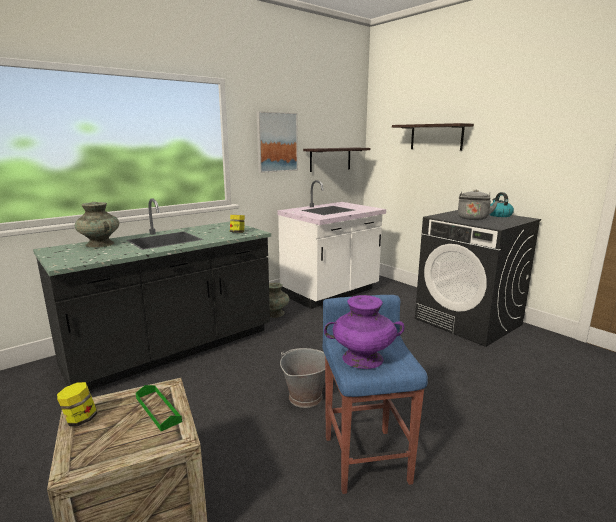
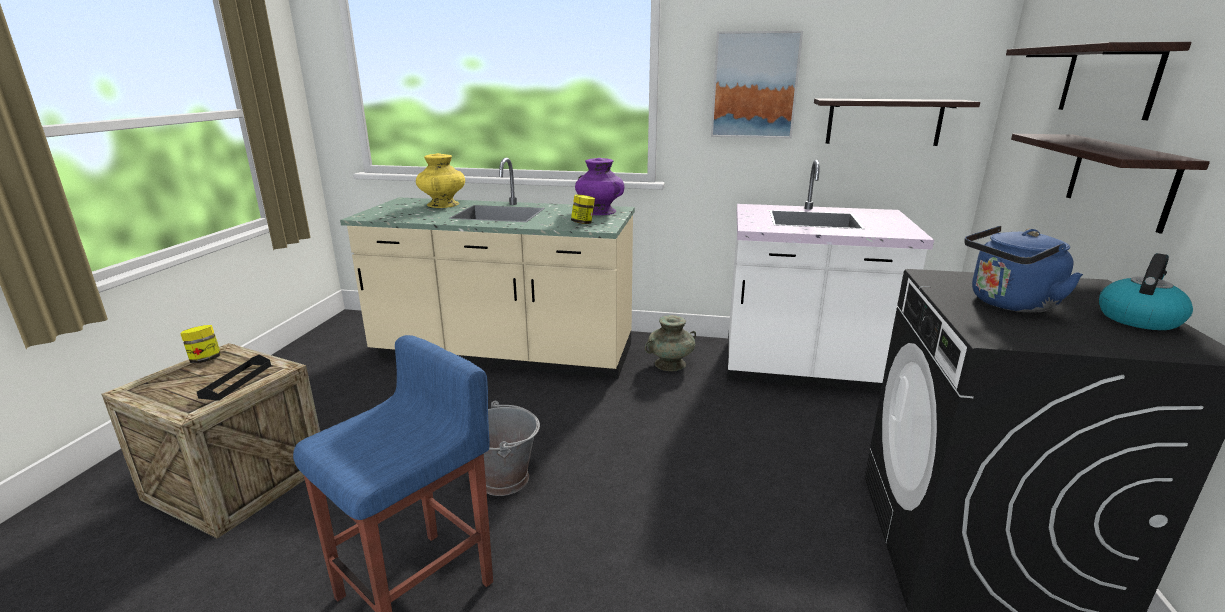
camera: 50 degrees right, 5 degrees up
(100, 244) = (443, 204): turquoise vase -> yellow vase
(158, 409) = (236, 381): green tray -> black tray
(172, 349) = (504, 354): black counter -> beige counter
(363, 358) = (364, 434): purple vase -> purple vase (600, 211)
(455, 172) = (1119, 180): none -> shelf
(473, 219) = (1008, 304): grey kettle -> blue kettle

